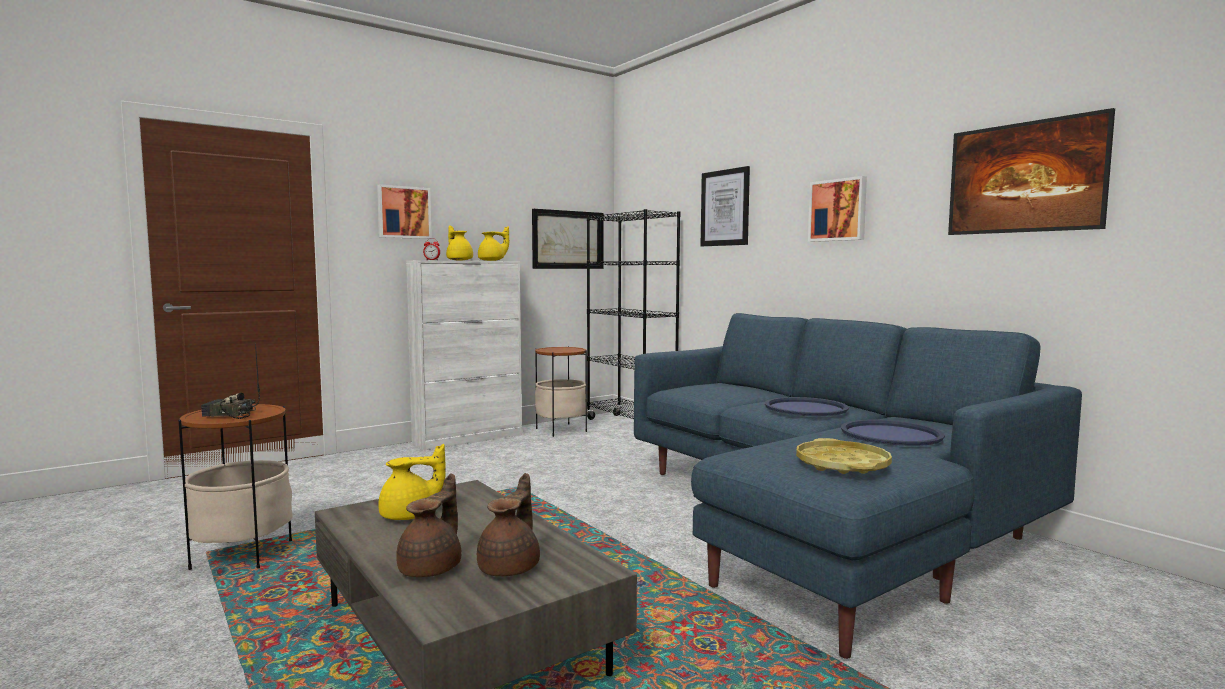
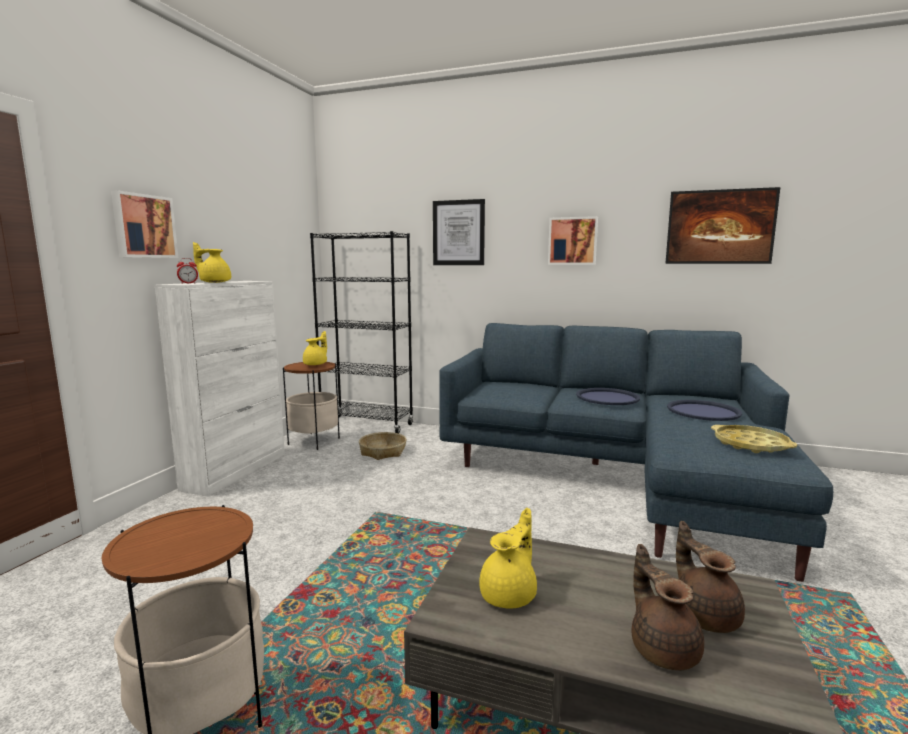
camera: 35 degrees left, 5 degrees up
(229, 415) = (186, 542): radio -> none
(492, 260) = (244, 281): yellow teapot -> yellow teapot (316, 364)
(568, 240) = (290, 256): picture -> none
(605, 448) = (382, 452): none -> basket

